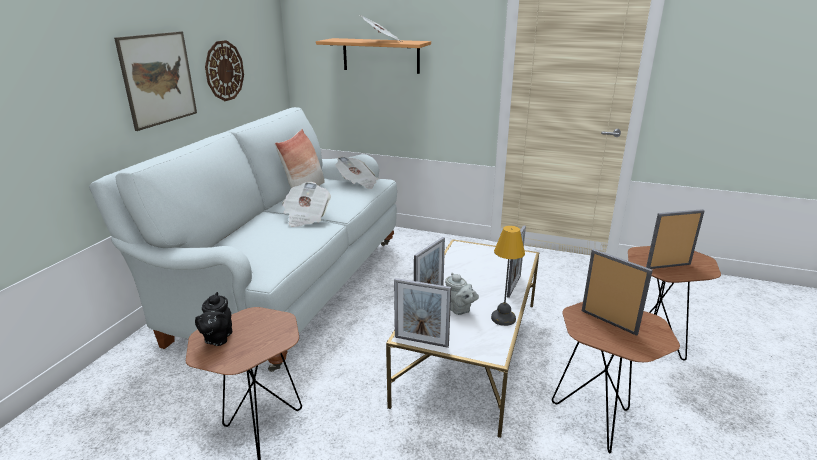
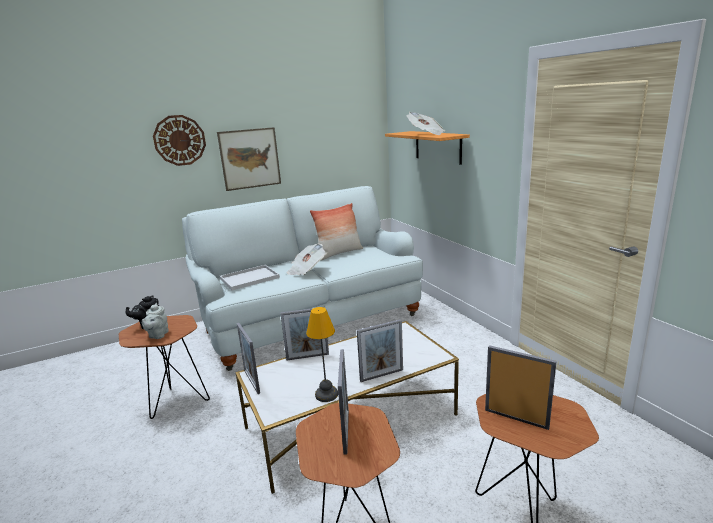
camera: 45 degrees right, 5 degrees down
(224, 71) = (313, 155): wall clock -> wall clock (179, 140)
(254, 243) = (250, 278): none -> white tray
(357, 183) = (383, 254): newspaper -> none
(459, 310) = (311, 373): grey teapot -> grey teapot (158, 335)

